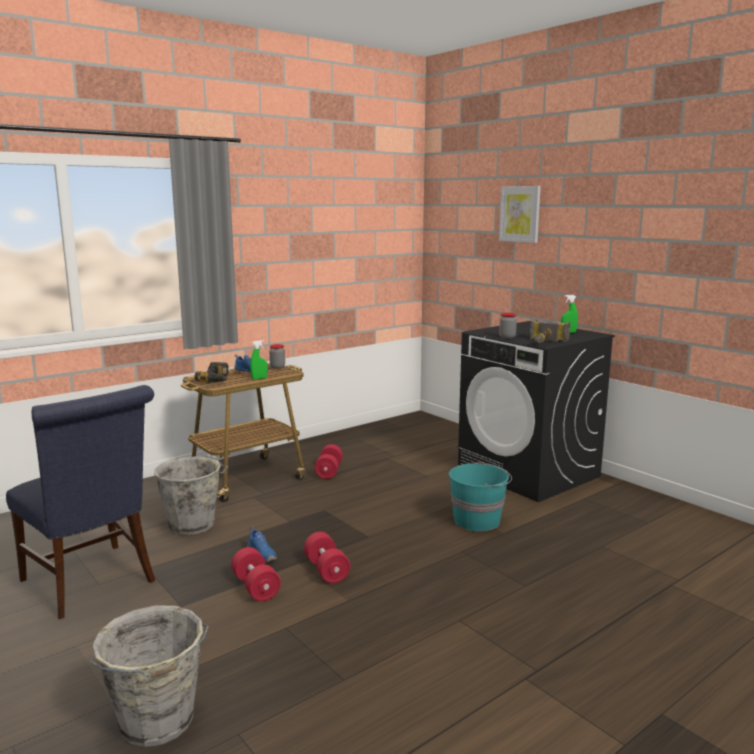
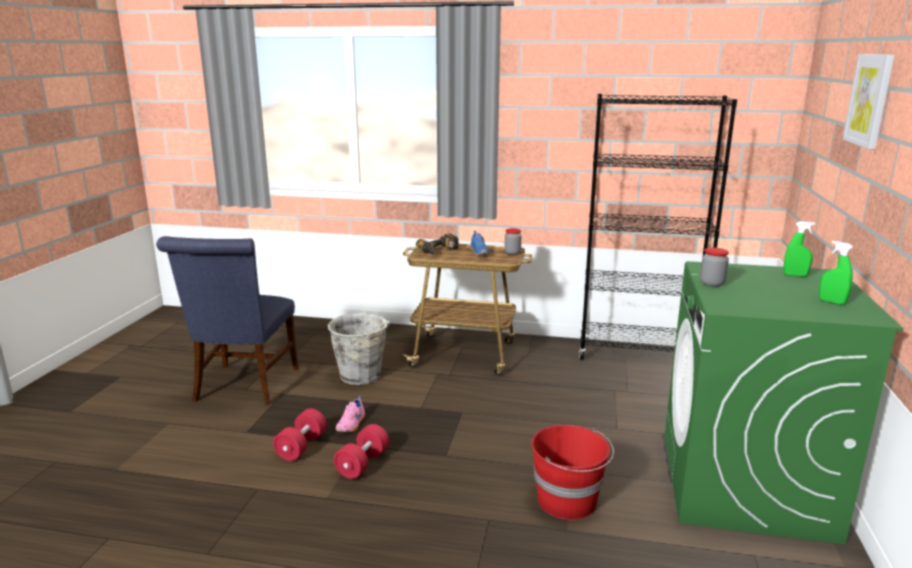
camera: 50 degrees right, 5 degrees up
(157, 723) = (103, 498): grey bucket -> none
(259, 378) = (470, 260): green spray bottle -> green spray bottle (795, 275)
(262, 555) = (352, 424): blue shoe -> pink shoe
(329, 471) = (536, 378): red dumbbell -> none
(361, 434) = (638, 355): none -> black bookcase
(478, 520) = (568, 501): turquoise bucket -> red bucket
(529, 473) = (744, 484): black washing machine -> green washing machine
(544, 343) = (733, 305): hammer -> none

